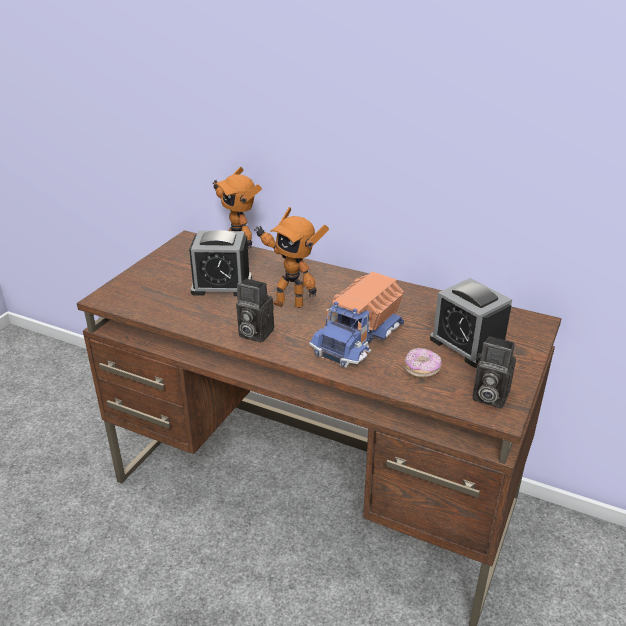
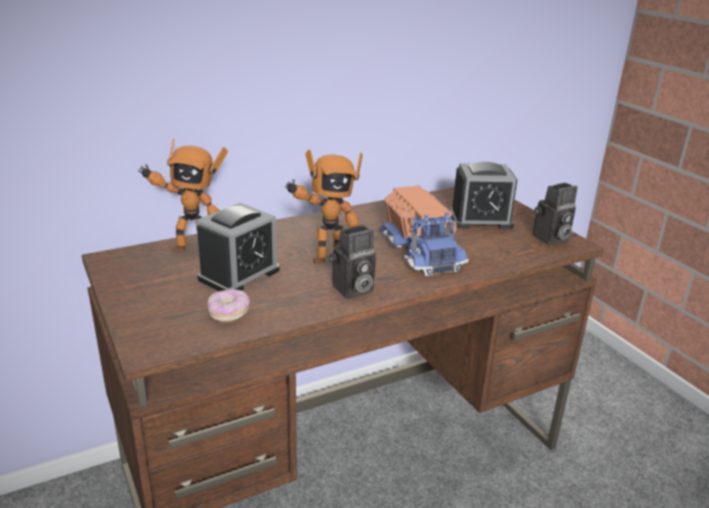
camera: 55 degrees left, 5 degrees down
(422, 370) = (494, 246): donut -> donut (229, 313)

